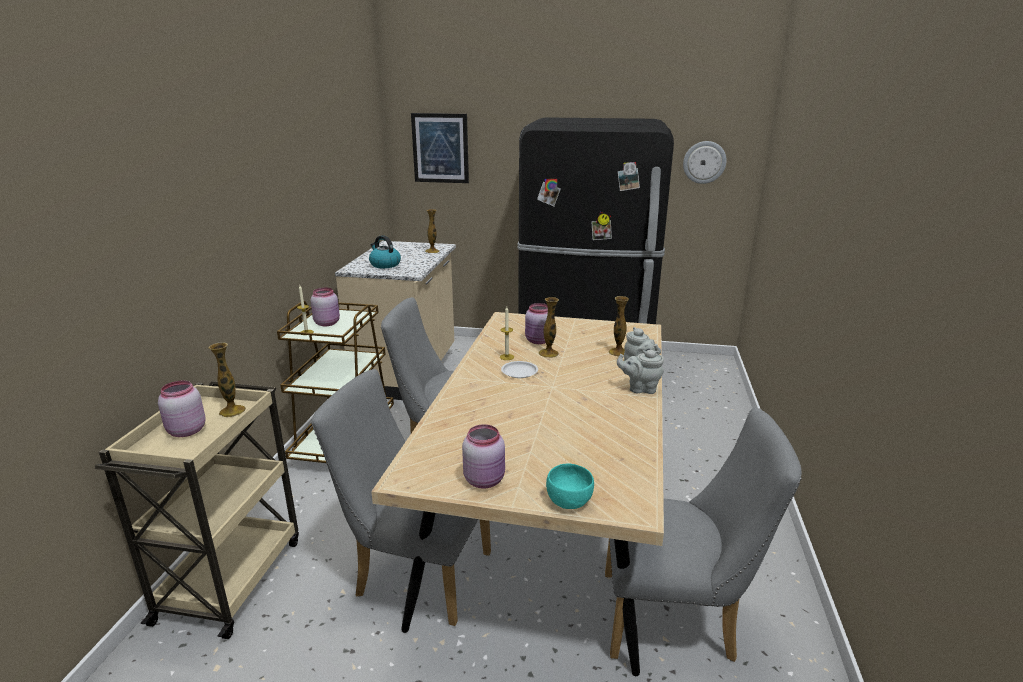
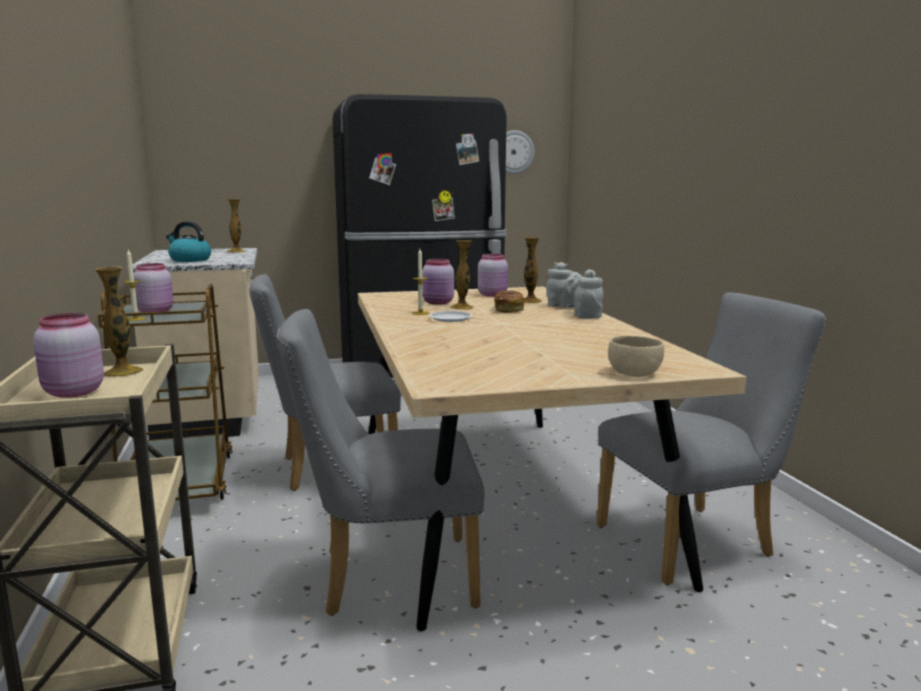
camera: 25 degrees left, 10 degrees down
(440, 148) = (219, 139): picture -> none
(485, 480) = (530, 375): pink jar -> pink jar (493, 295)
(569, 500) = (633, 373): turquoise bowl -> beige bowl
(583, 365) = (509, 310): none -> bread
(640, 388) = (587, 315): grey teapot -> grey teapot turned 105 degrees clockwise

